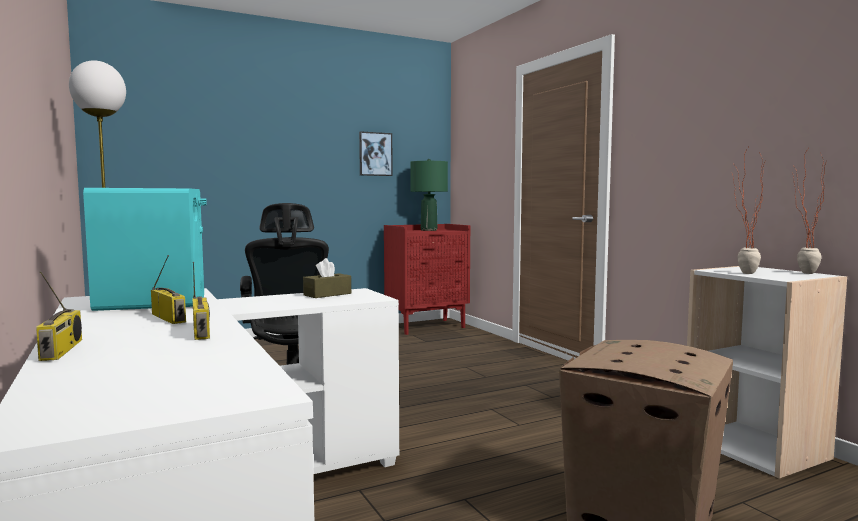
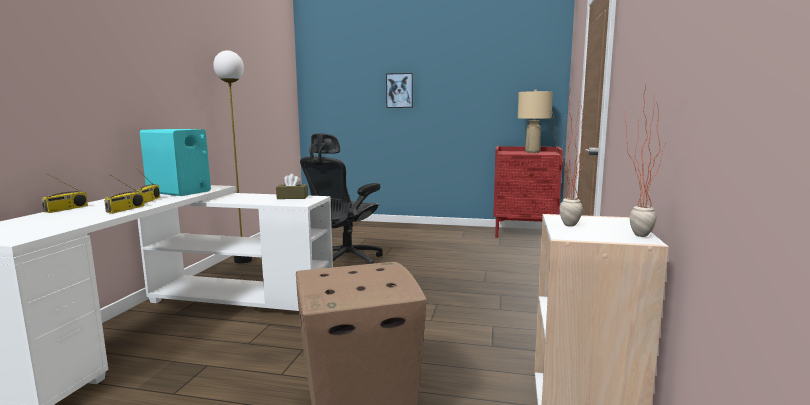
camera: 40 degrees right, 5 degrees up
(375, 154) = (493, 87): picture -> picture (399, 90)
(428, 230) = (532, 152): green table lamp -> beige table lamp

